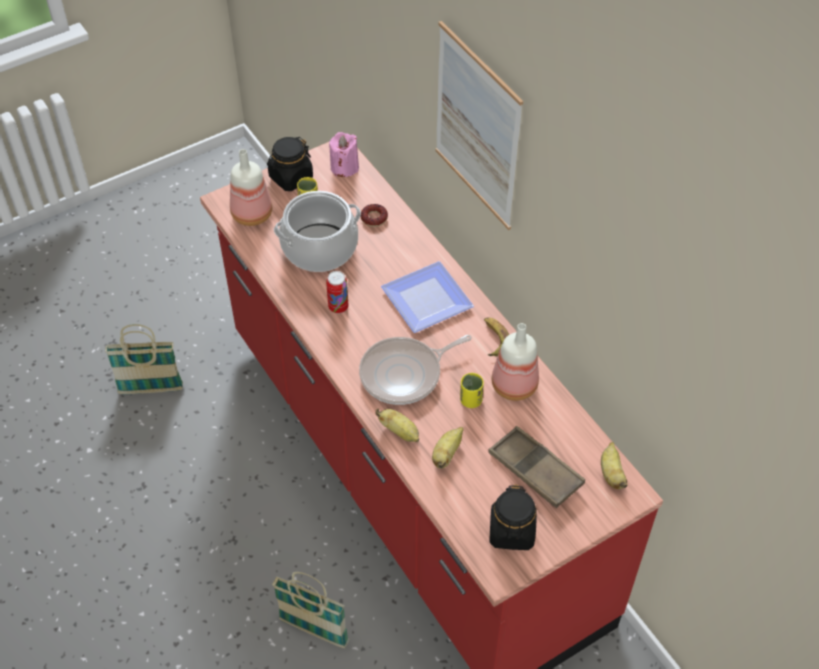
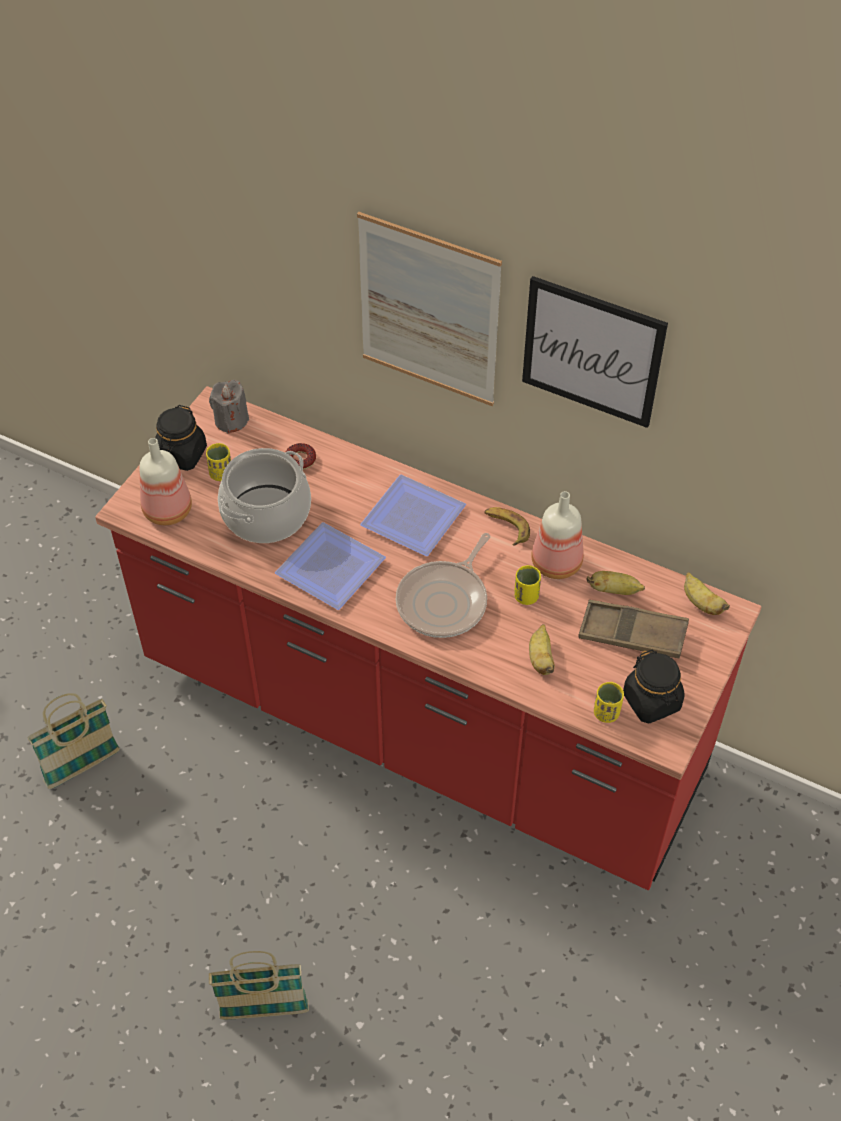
camera: 30 degrees left, 0 degrees up
(314, 631) = (428, 923): basket -> basket (264, 1011)
(338, 307) = (330, 565): can -> plate
(344, 167) = (231, 420): pink candle -> grey candle
(400, 432) = (481, 659): banana -> banana (614, 590)
(467, 522) = (606, 713): none -> yellow cup
(574, 210) = (592, 352): none -> picture

